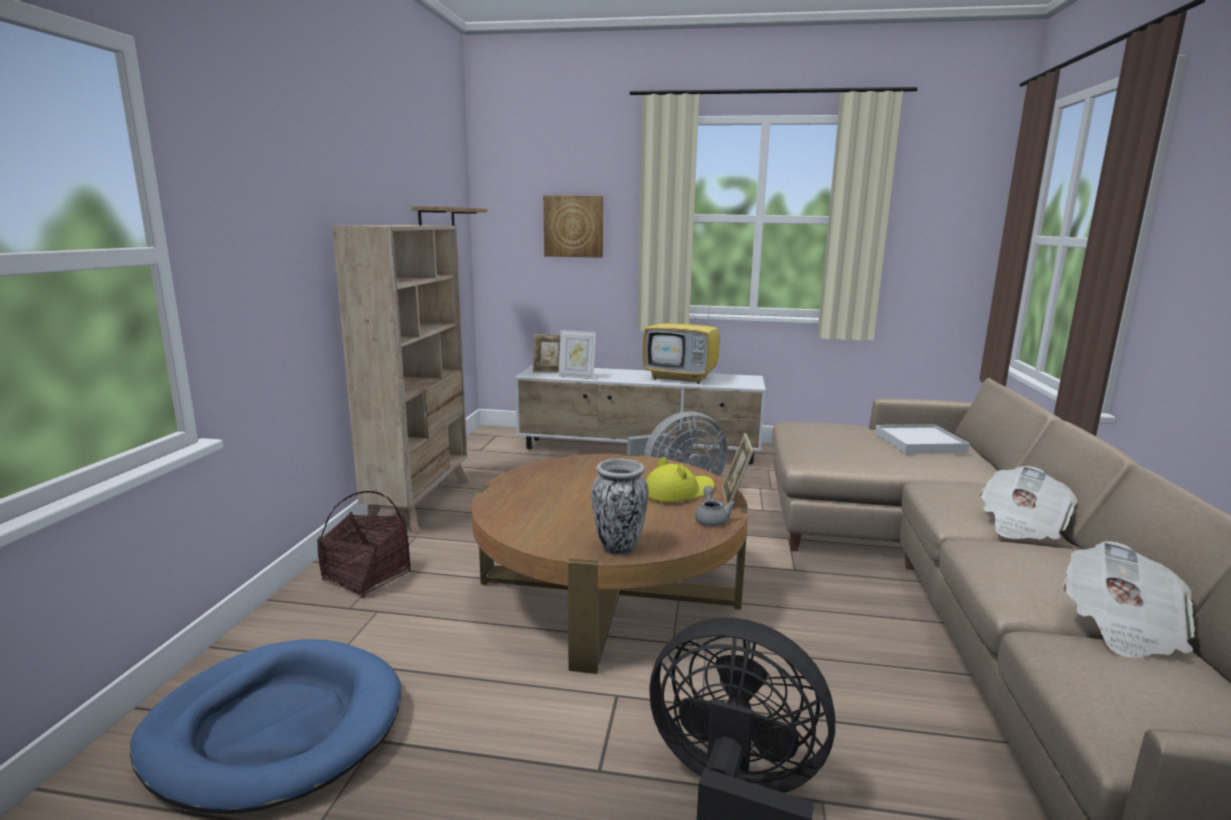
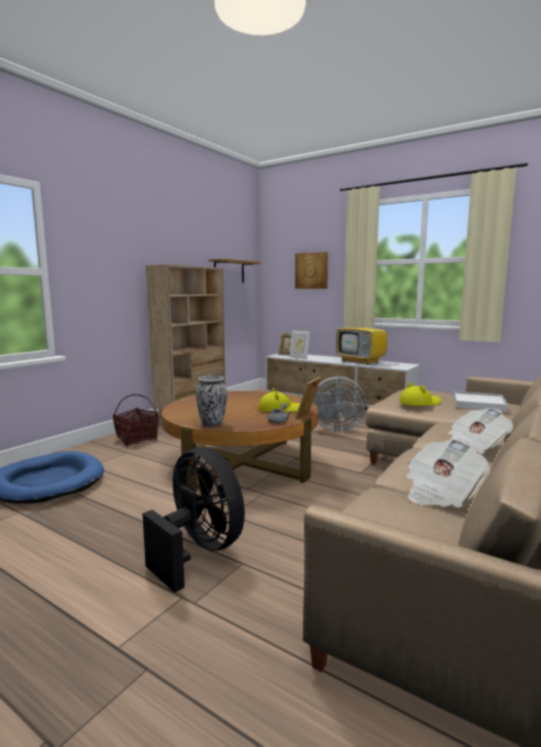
camera: 25 degrees right, 5 degrees down
(852, 451) = (419, 403): none -> yellow hat

